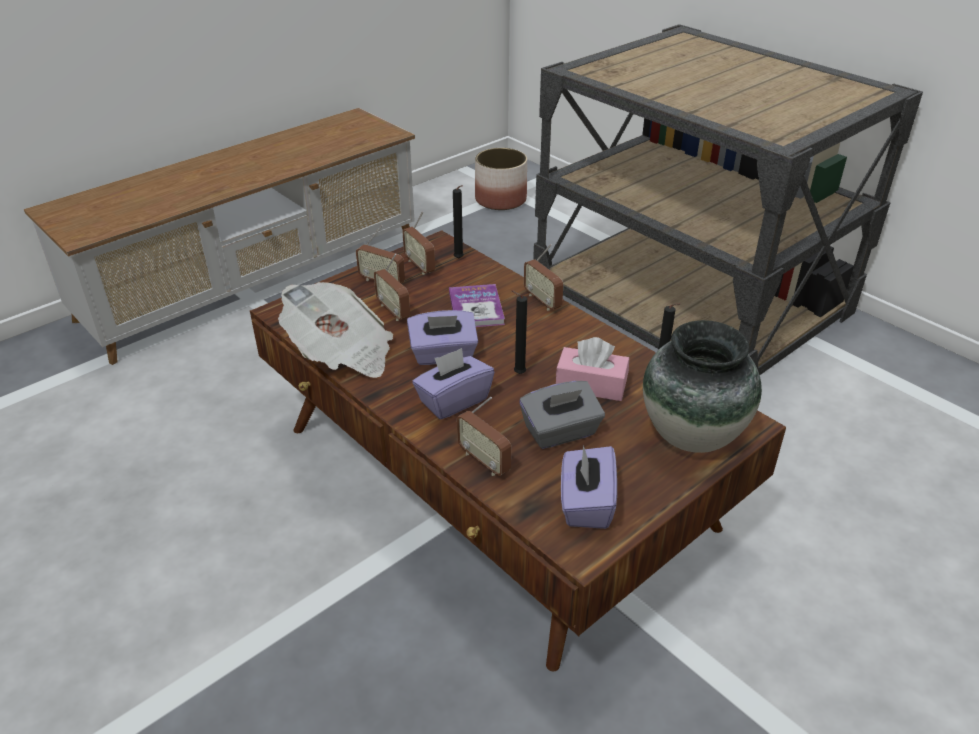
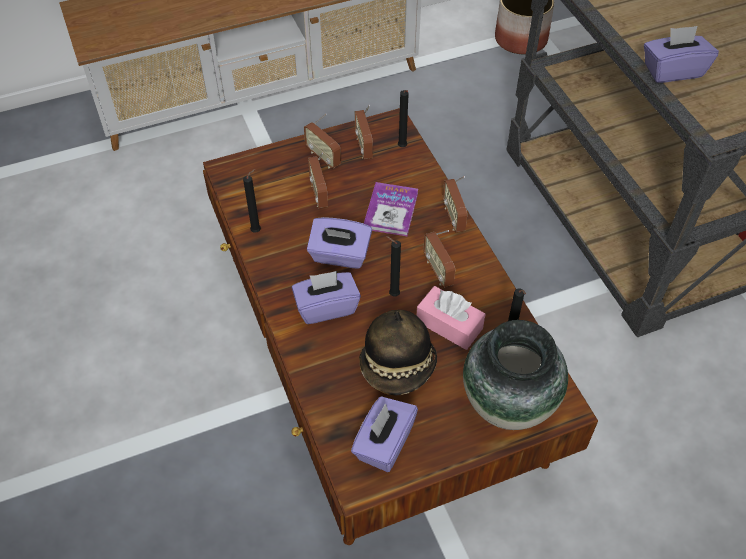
camera: 20 degrees right, 15 degrees up
(341, 353) = (257, 231): newspaper -> black candle
(484, 461) = (323, 376): radio -> radio (438, 271)
(560, 432) = (398, 366): grey tissue box -> hat
(711, 111) = (672, 70): none -> purple tissue box

